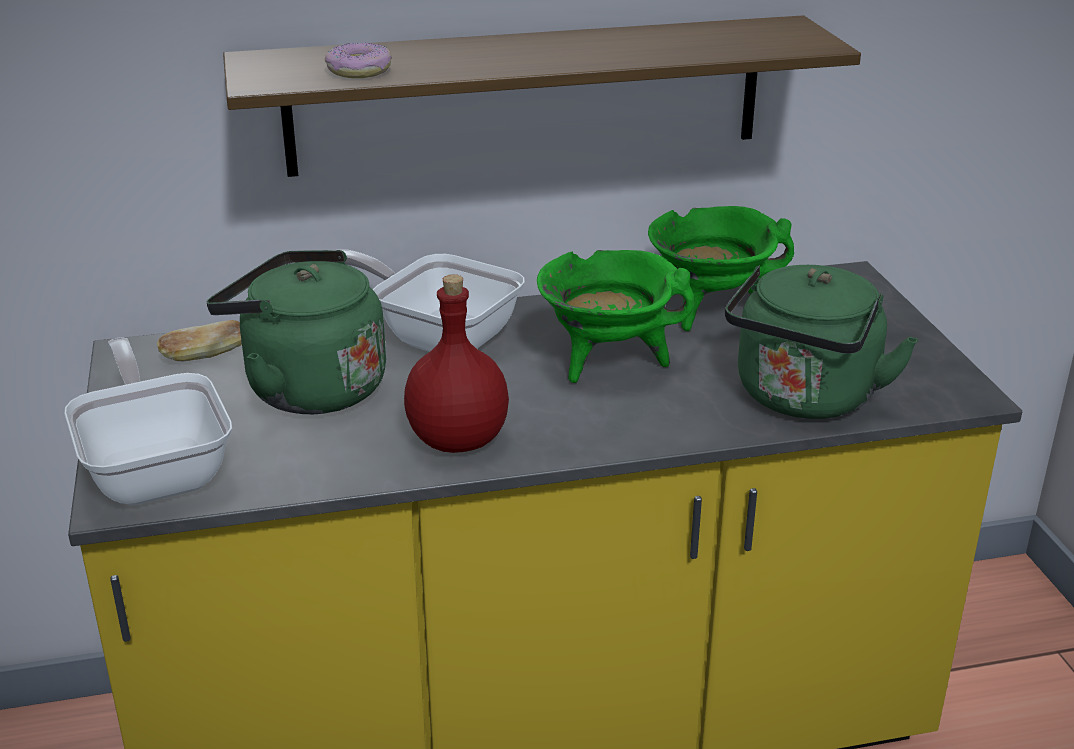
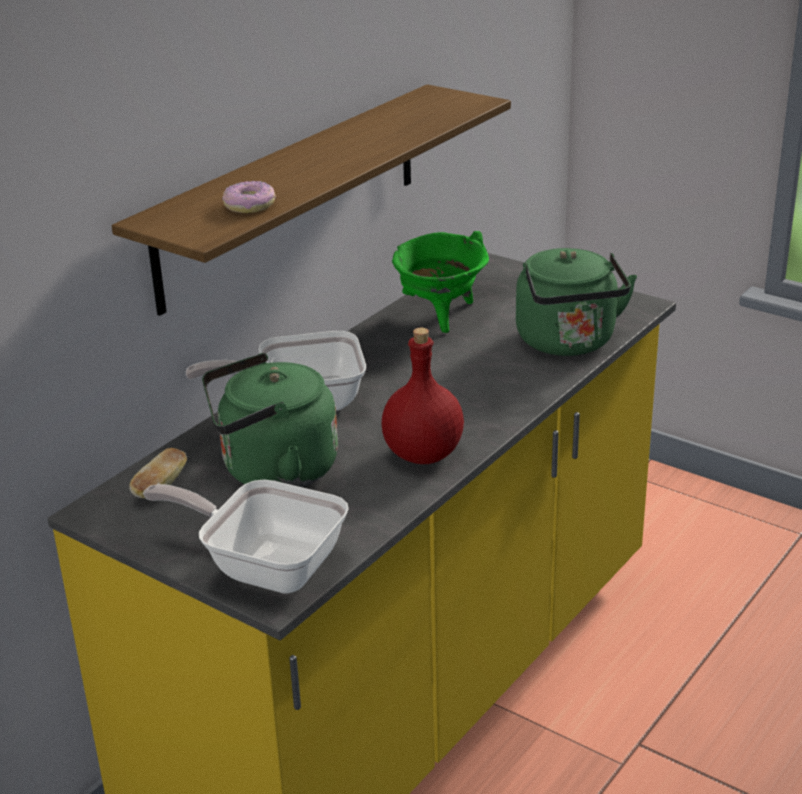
camera: 40 degrees left, 0 degrees up
(608, 362) = (432, 370): green cooking pot -> none

